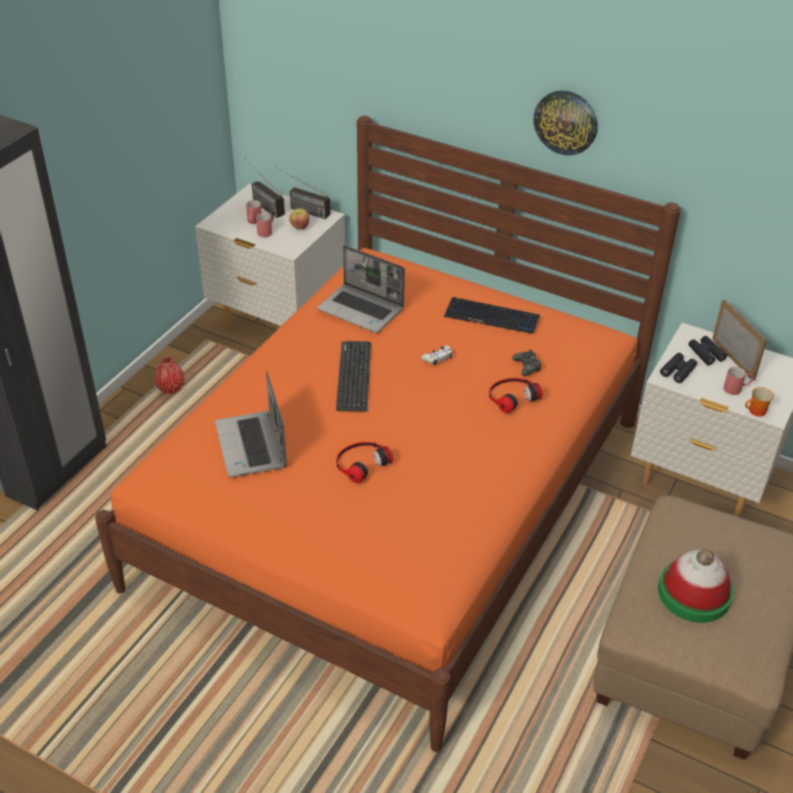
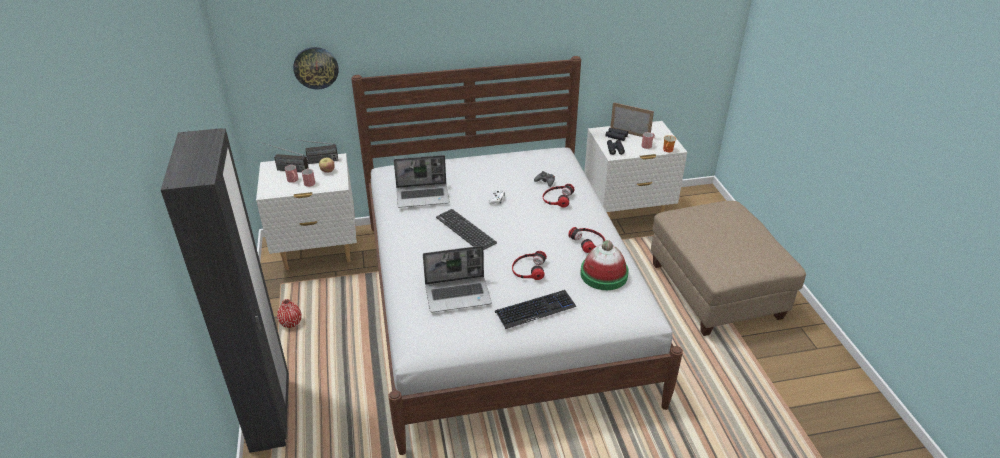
camera: 40 degrees left, 5 degrees down
(252, 446) = (458, 295): laptop -> laptop turned 45 degrees counterclockwise
(394, 500) = (500, 306): orange bed -> white bed
(475, 472) = (588, 241): none -> headphones
(492, 317) = (496, 167): keyboard -> keyboard (535, 310)
(566, 122) = (498, 30): wall clock -> wall clock (316, 67)
(694, 593) = (726, 245): hat -> hat (604, 274)

